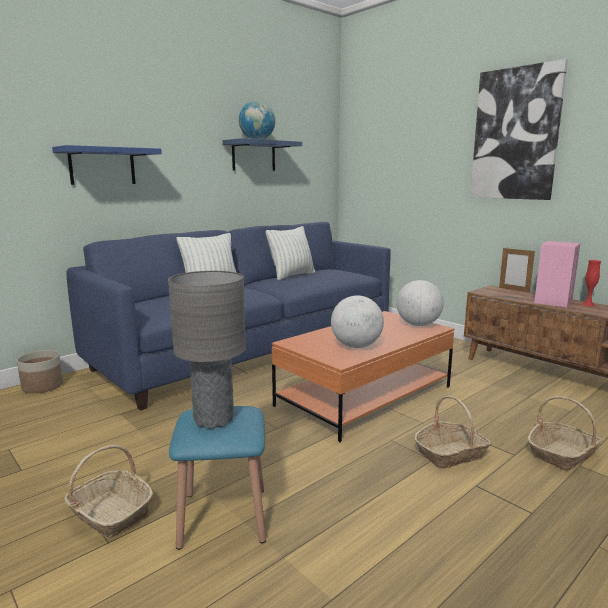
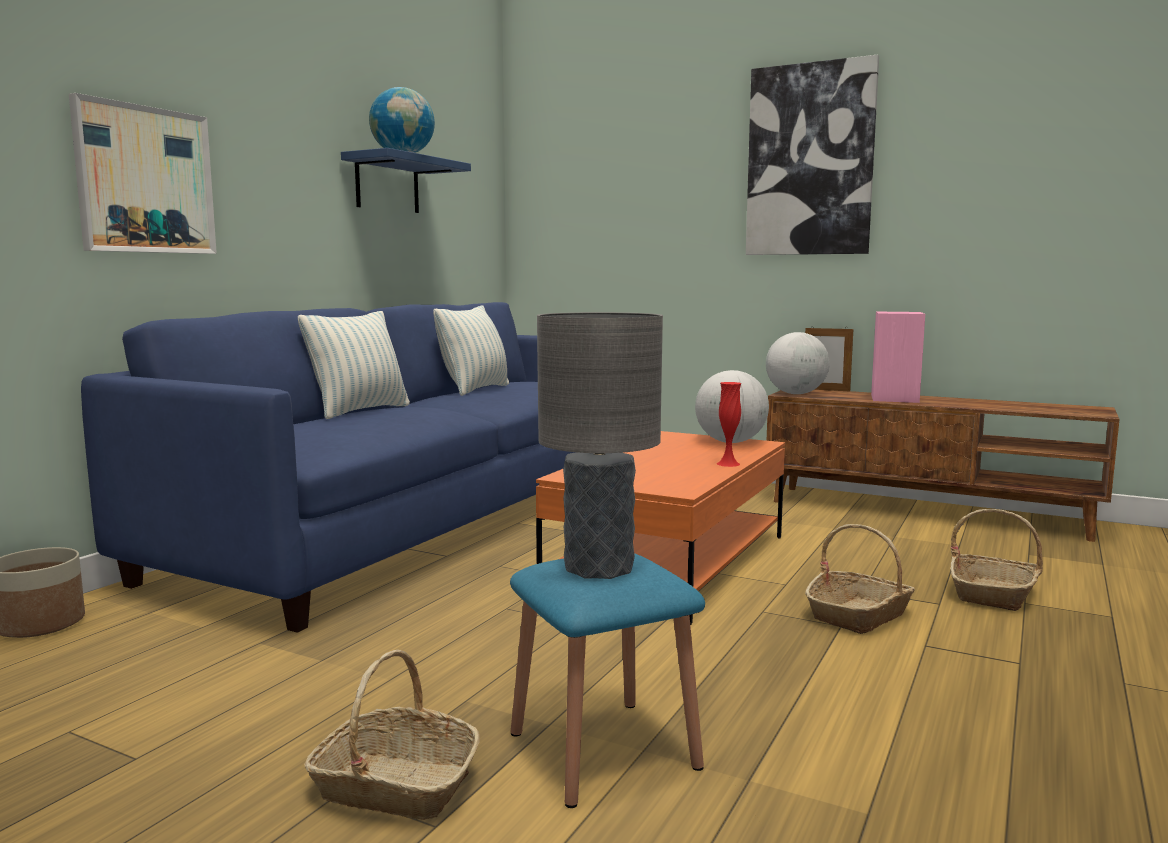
camera: 20 degrees left, 5 degrees down
(102, 166) = (145, 180): blue shelf -> picture
(356, 346) = (676, 472): globe -> globe (795, 394)
(588, 304) = (940, 399): red vase -> red vase (728, 464)

